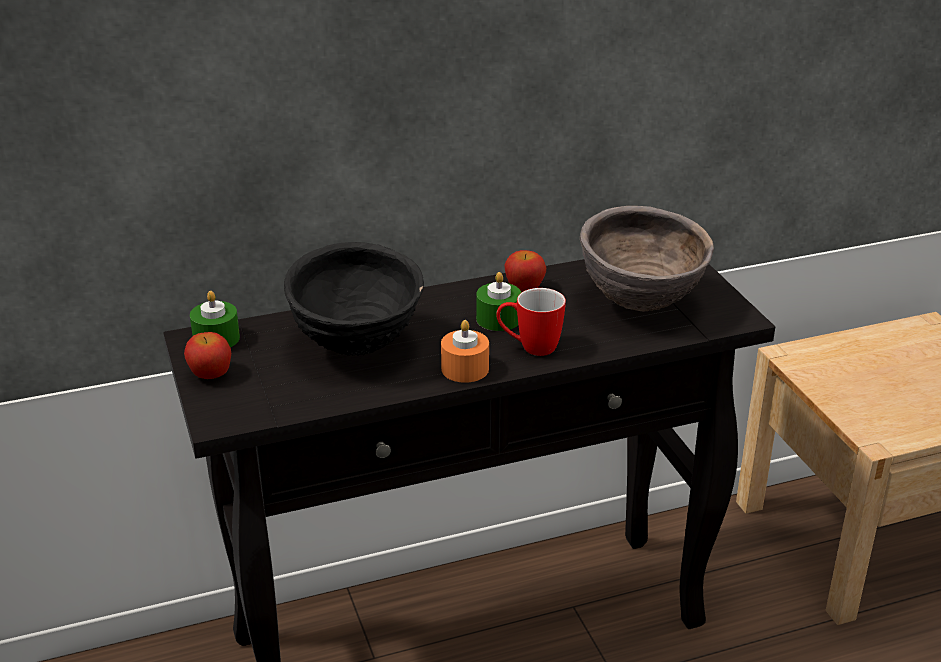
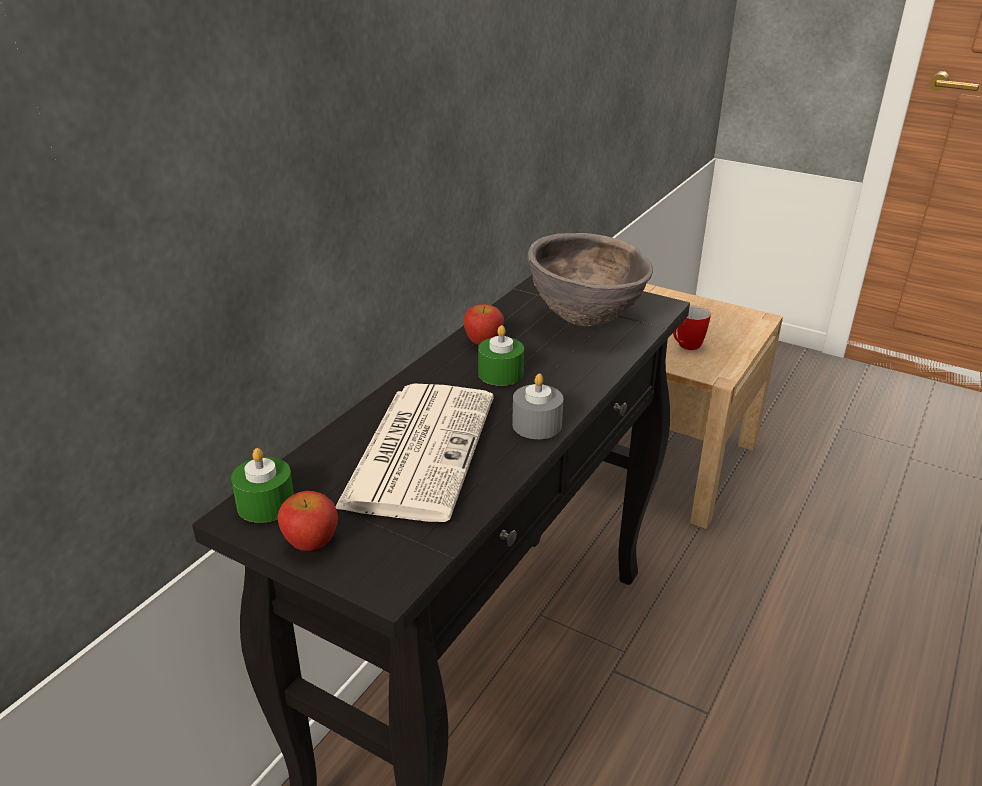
camera: 40 degrees left, 0 degrees up
(356, 347) = (419, 449): black bowl -> newspaper
(465, 369) = (537, 425): orange candle -> grey candle
(529, 348) = (558, 386): mug -> mug (685, 347)

